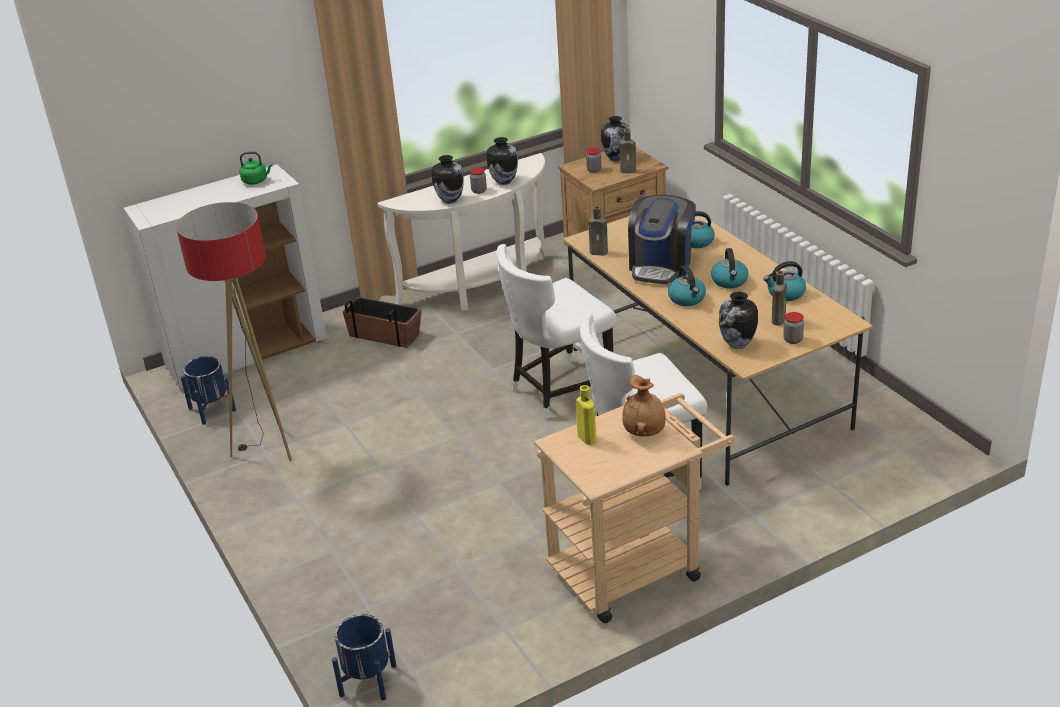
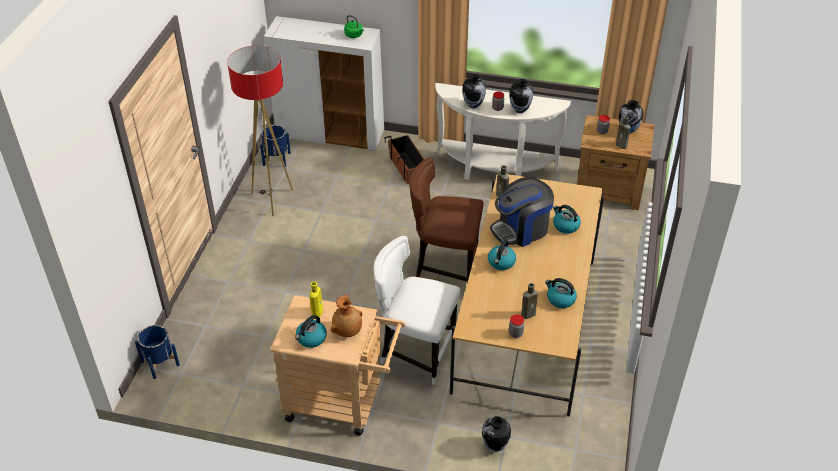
camera: 40 degrees right, 10 degrees up
(559, 391) = (445, 268): white chair -> brown chair
(729, 281) = (542, 268): kettle -> kettle (311, 338)
(737, 345) = (481, 313): vase -> vase (494, 446)

